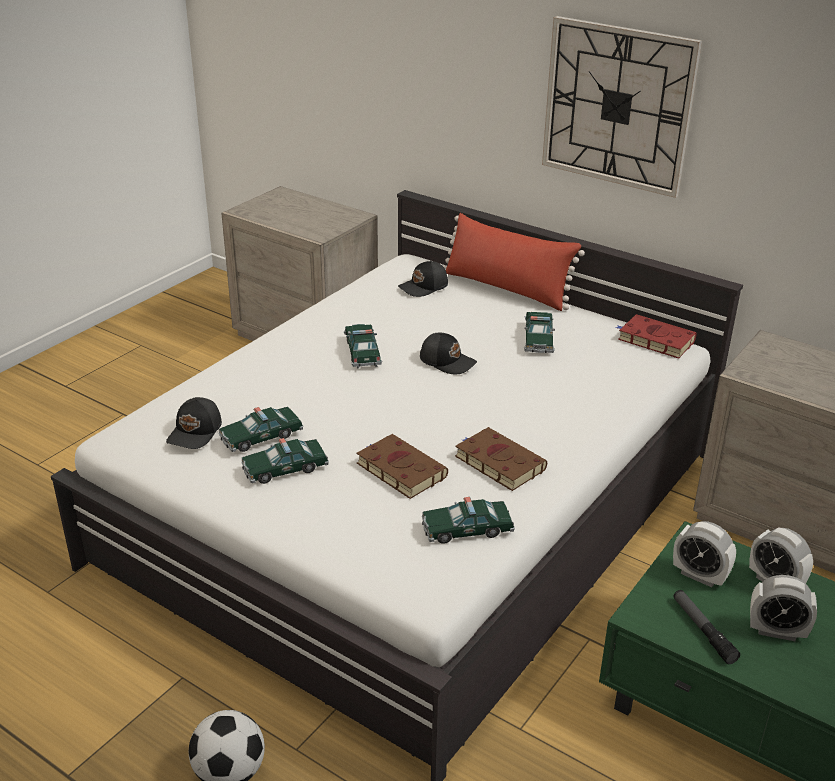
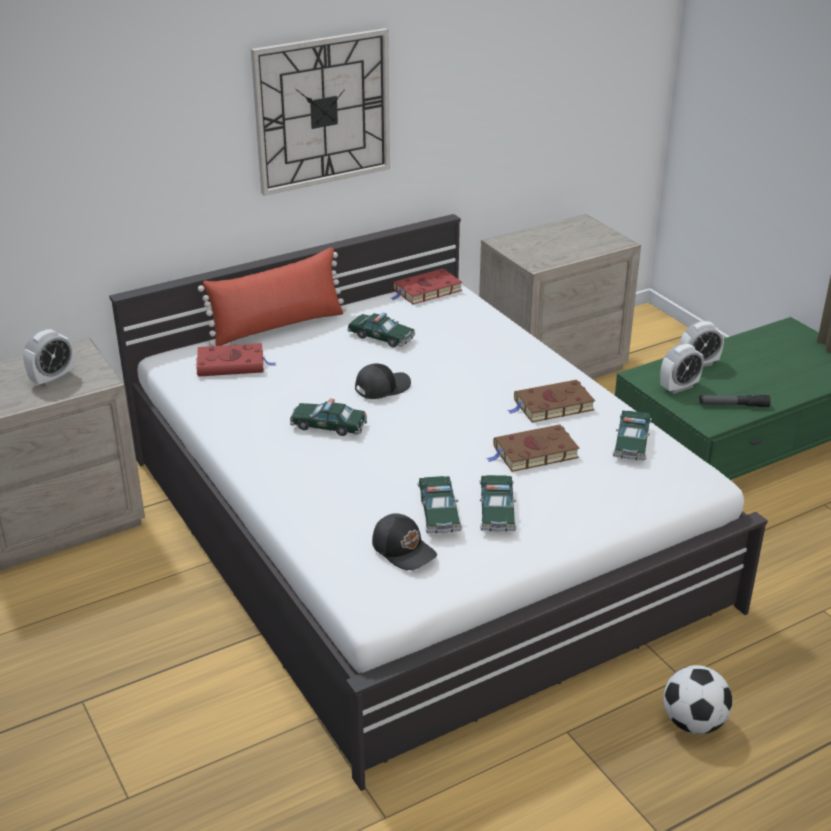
camera: 65 degrees left, 0 degrees up
(424, 287) = (233, 364): black cap -> red book
(776, 631) = (744, 380): alarm clock -> alarm clock (53, 379)

